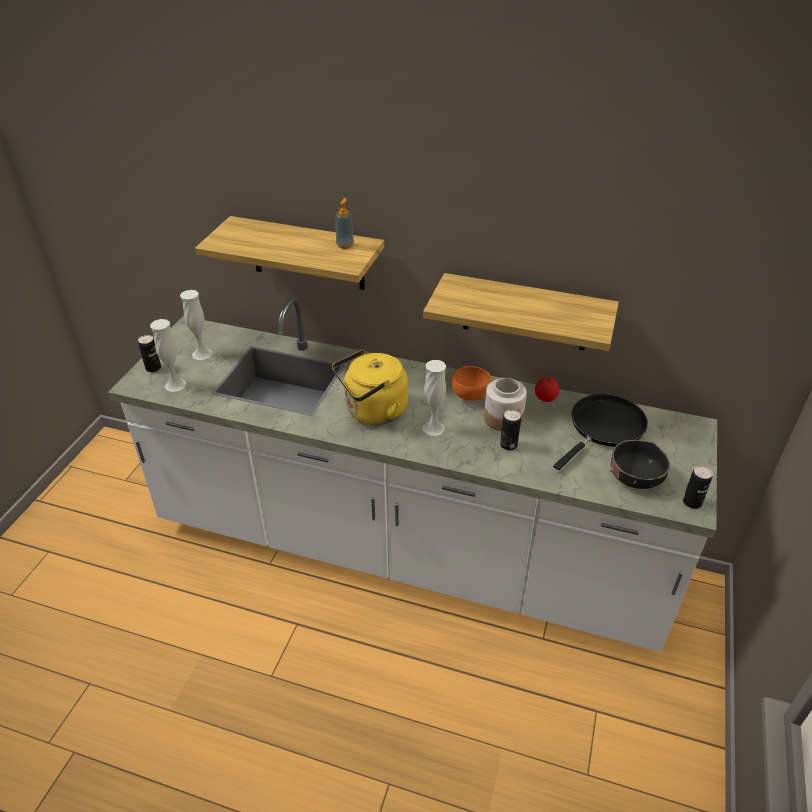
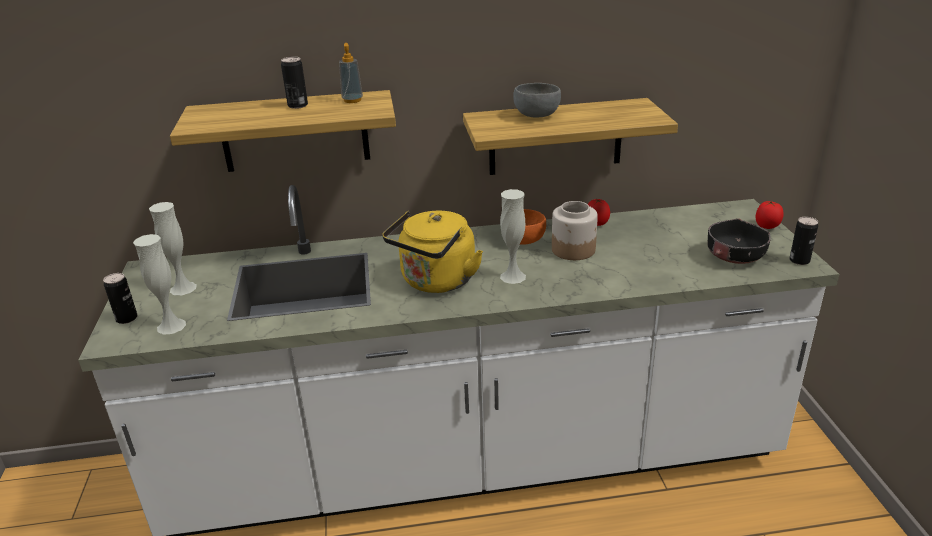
camera: 25 degrees left, 10 degrees down
(498, 295) = (536, 116): none -> grey bowl
(508, 445) = (599, 268): can -> can (298, 105)
(604, 428) = (670, 230): black frying pan -> none
(698, 456) = (767, 227): none -> tomato

